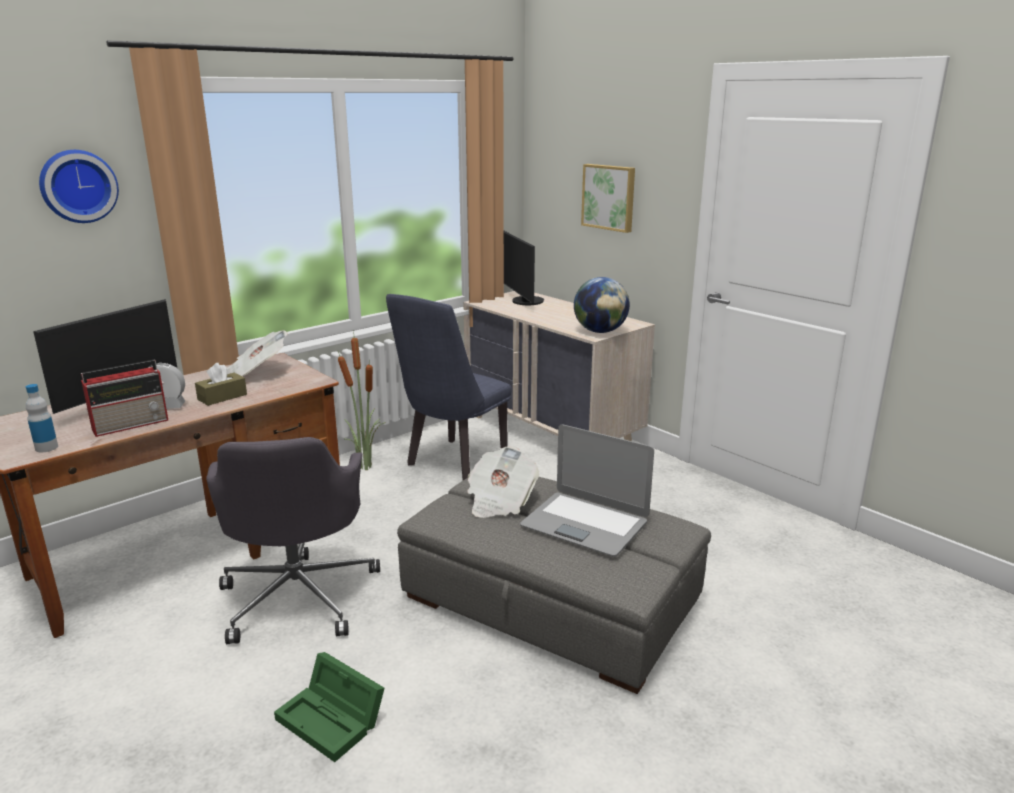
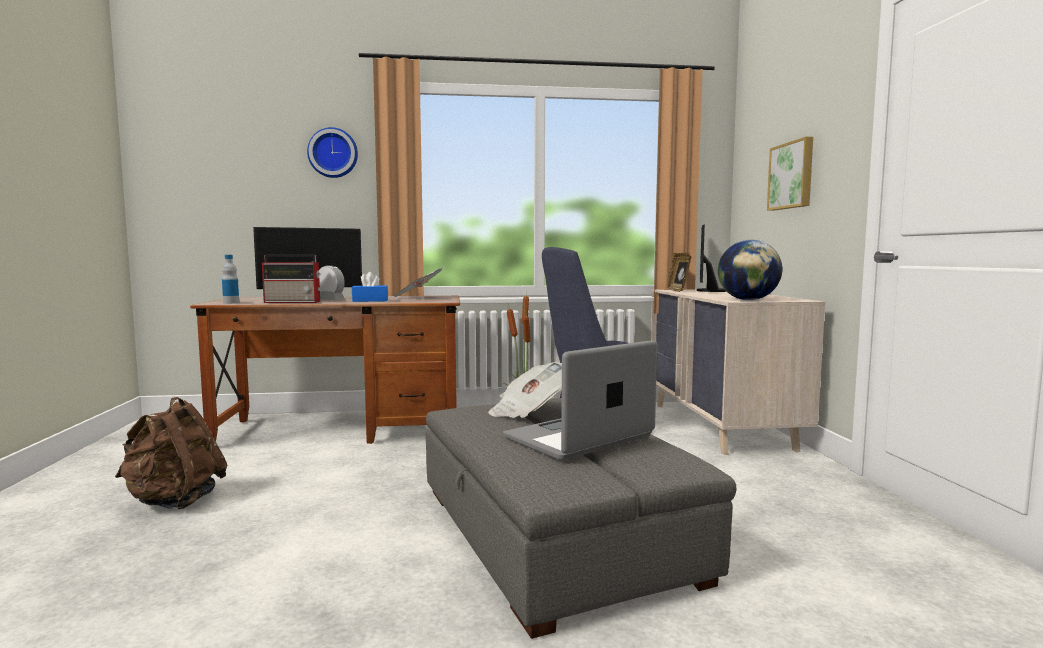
camera: 35 degrees right, 15 degrees down
(149, 718) = (174, 502): none -> brown backpack
(222, 397) = (370, 300): brown tissue box -> blue tissue box
(299, 595) = (363, 469): grey office chair -> none
(333, 719) = (261, 545): green storage box -> none
(498, 306) = (677, 290): none -> picture frame
(585, 524) = (579, 438): laptop -> laptop turned 75 degrees clockwise

